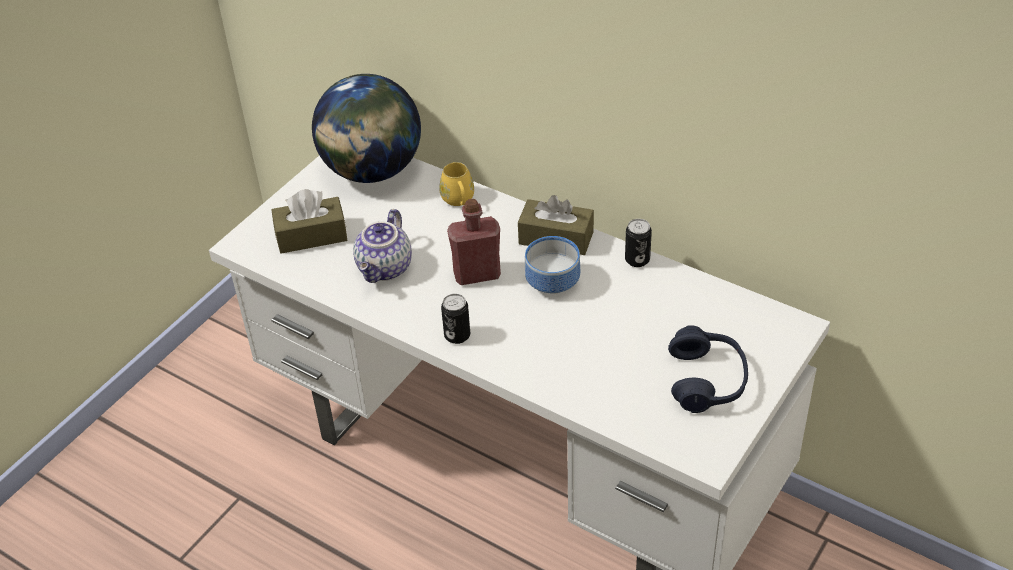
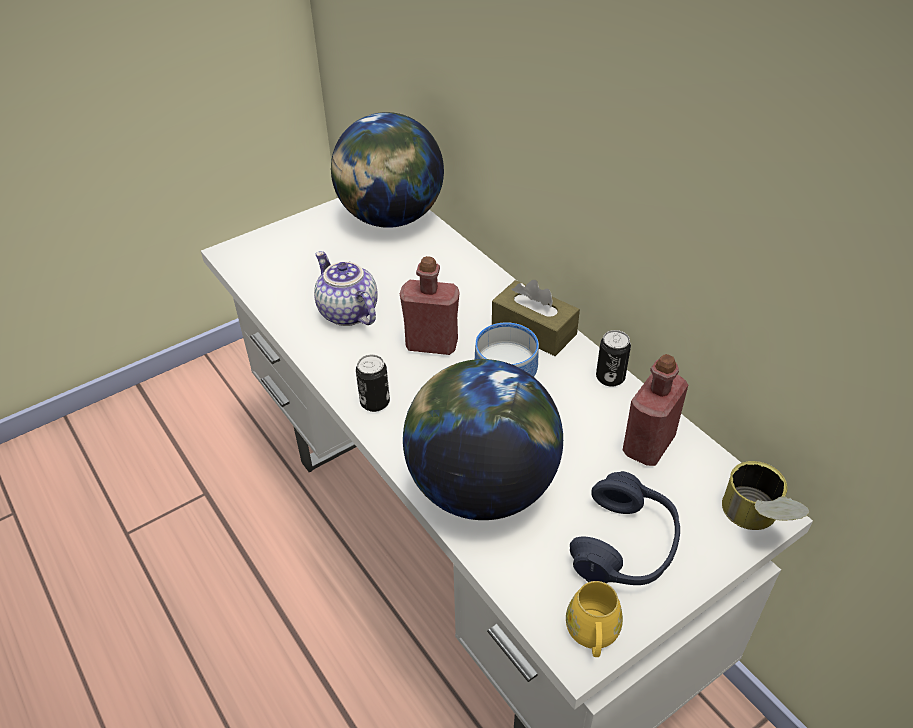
camera: 20 degrees right, 0 degrees up
(311, 236) = (298, 262): brown tissue box -> none
(386, 268) = (346, 313): teapot -> teapot turned 105 degrees clockwise
(459, 200) = (456, 266): yellow mug -> yellow mug (592, 635)
(580, 373) = (481, 487): none -> globe
(691, 303) = (648, 445): none -> red bottle
(791, 334) = (756, 521): none -> can

